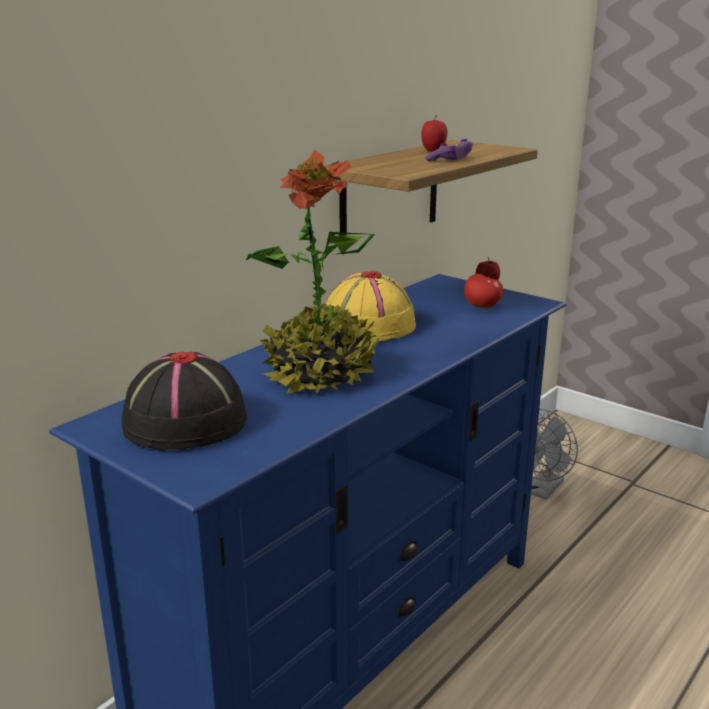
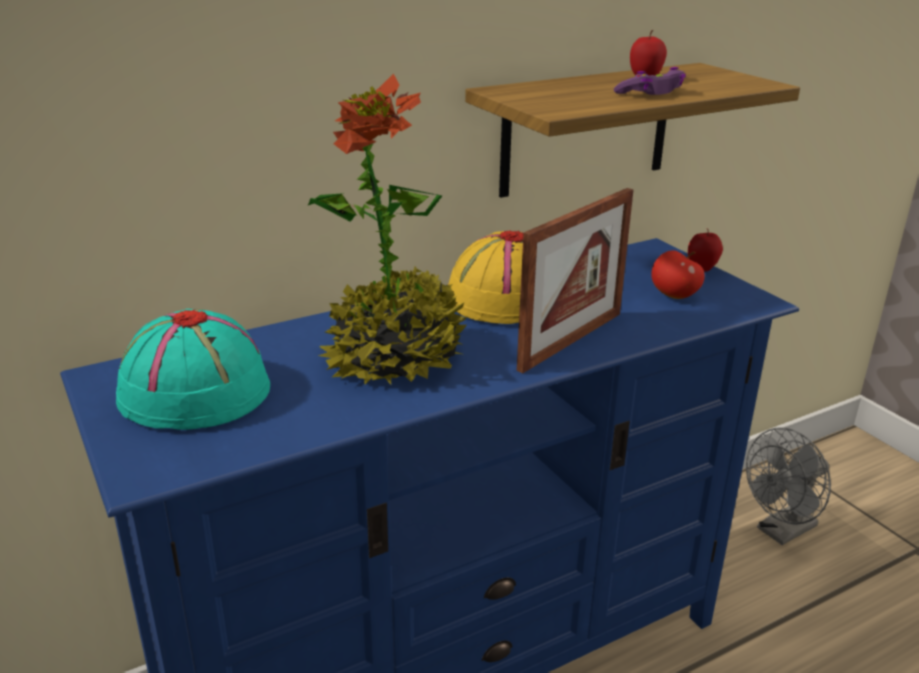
camera: 20 degrees right, 5 degrees up
(184, 422) = (194, 392): black hat -> turquoise hat
(437, 344) = (571, 340): none -> picture frame

